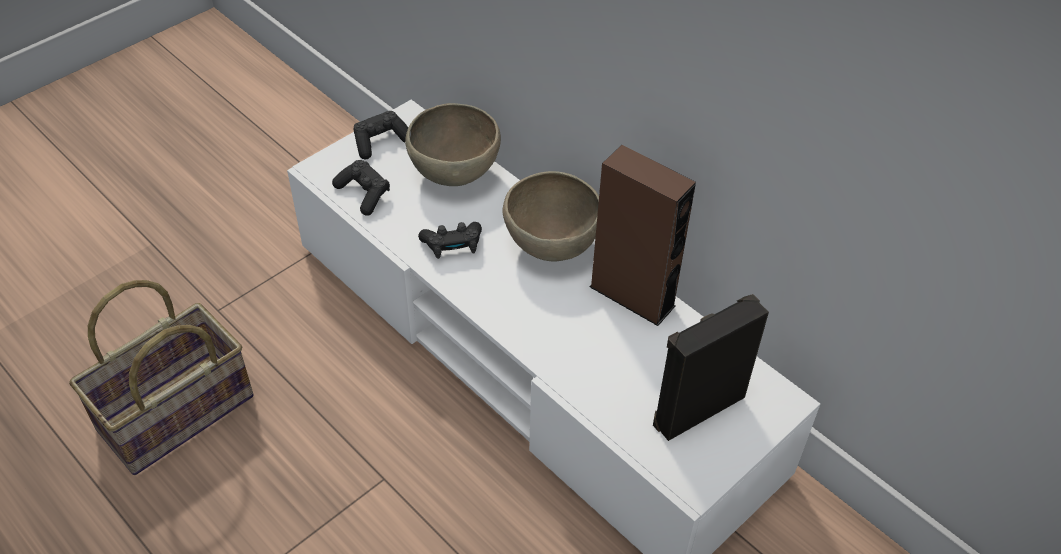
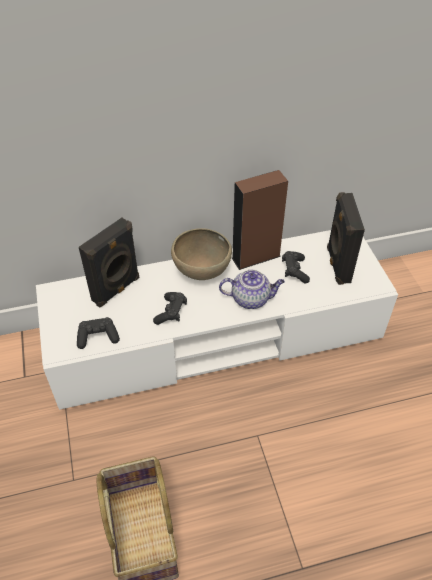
camera: 60 degrees left, 0 degrees up
(380, 142) = (60, 313): black game controller -> black game controller (294, 271)
(455, 175) = (117, 290): brown bowl -> black speaker
(540, 324) = (251, 299): none -> teapot

